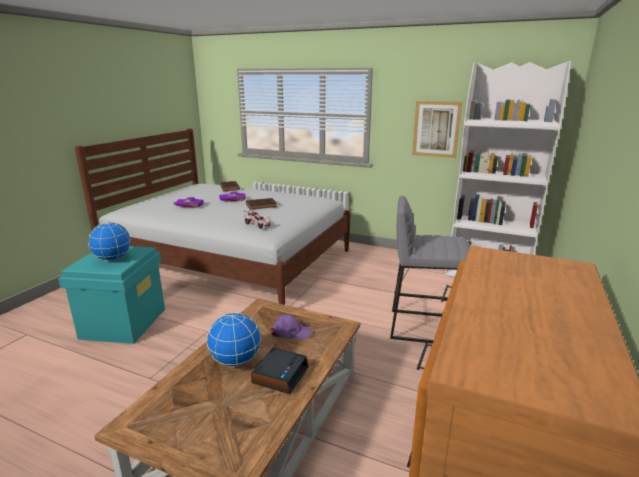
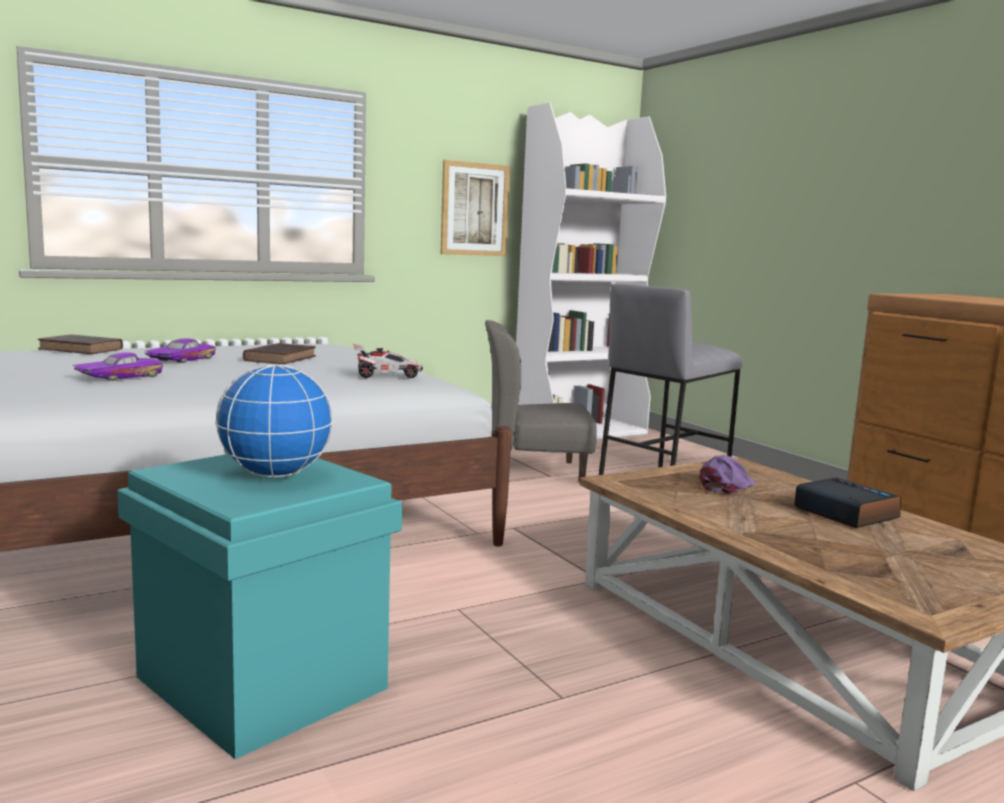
camera: 55 degrees left, 10 degrees down
(235, 361) = (782, 524): globe -> none
(394, 287) = (533, 471): none -> grey chair

